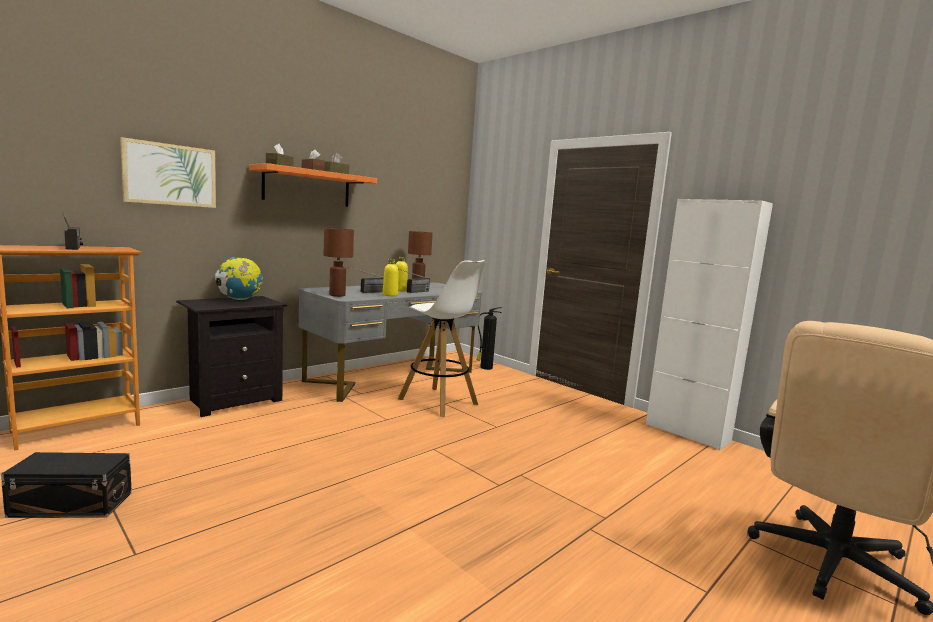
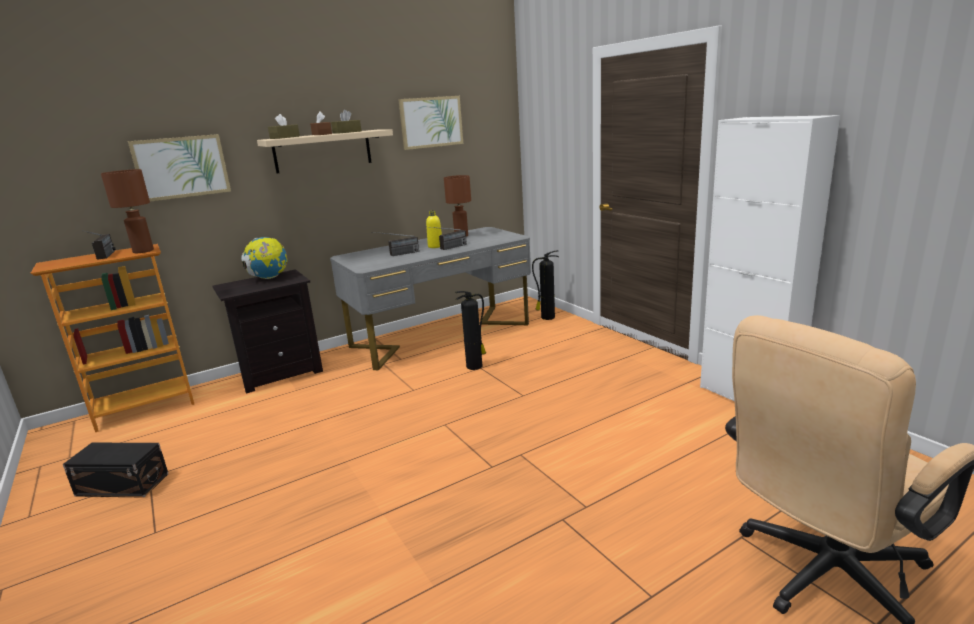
camera: 15 degrees right, 10 degrees up
(307, 187) = (323, 151): orange shelf -> beige shelf
(336, 295) = (360, 264): brown table lamp -> brown table lamp (143, 251)
(390, 295) = (417, 257): yellow bottle -> none
(401, 182) = (431, 122): none -> picture
(438, 402) = (475, 366): white stool -> fire extinguisher

